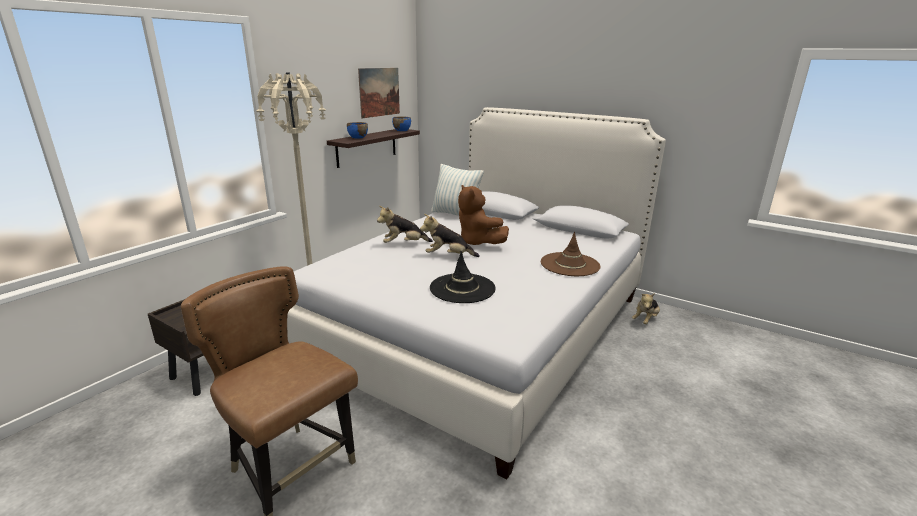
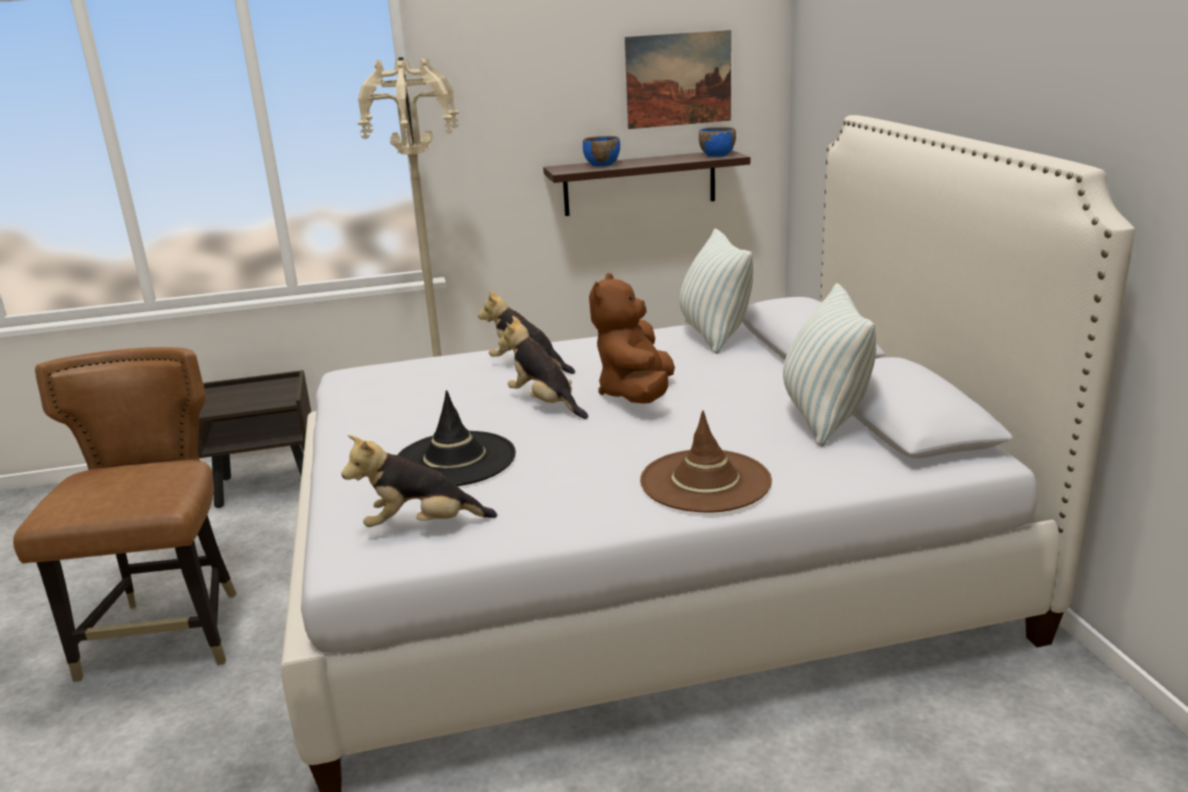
camera: 45 degrees right, 0 degrees up
(557, 233) = (824, 418): none -> pillow
(645, 320) = (1007, 698): plush toy -> plush toy (421, 526)

